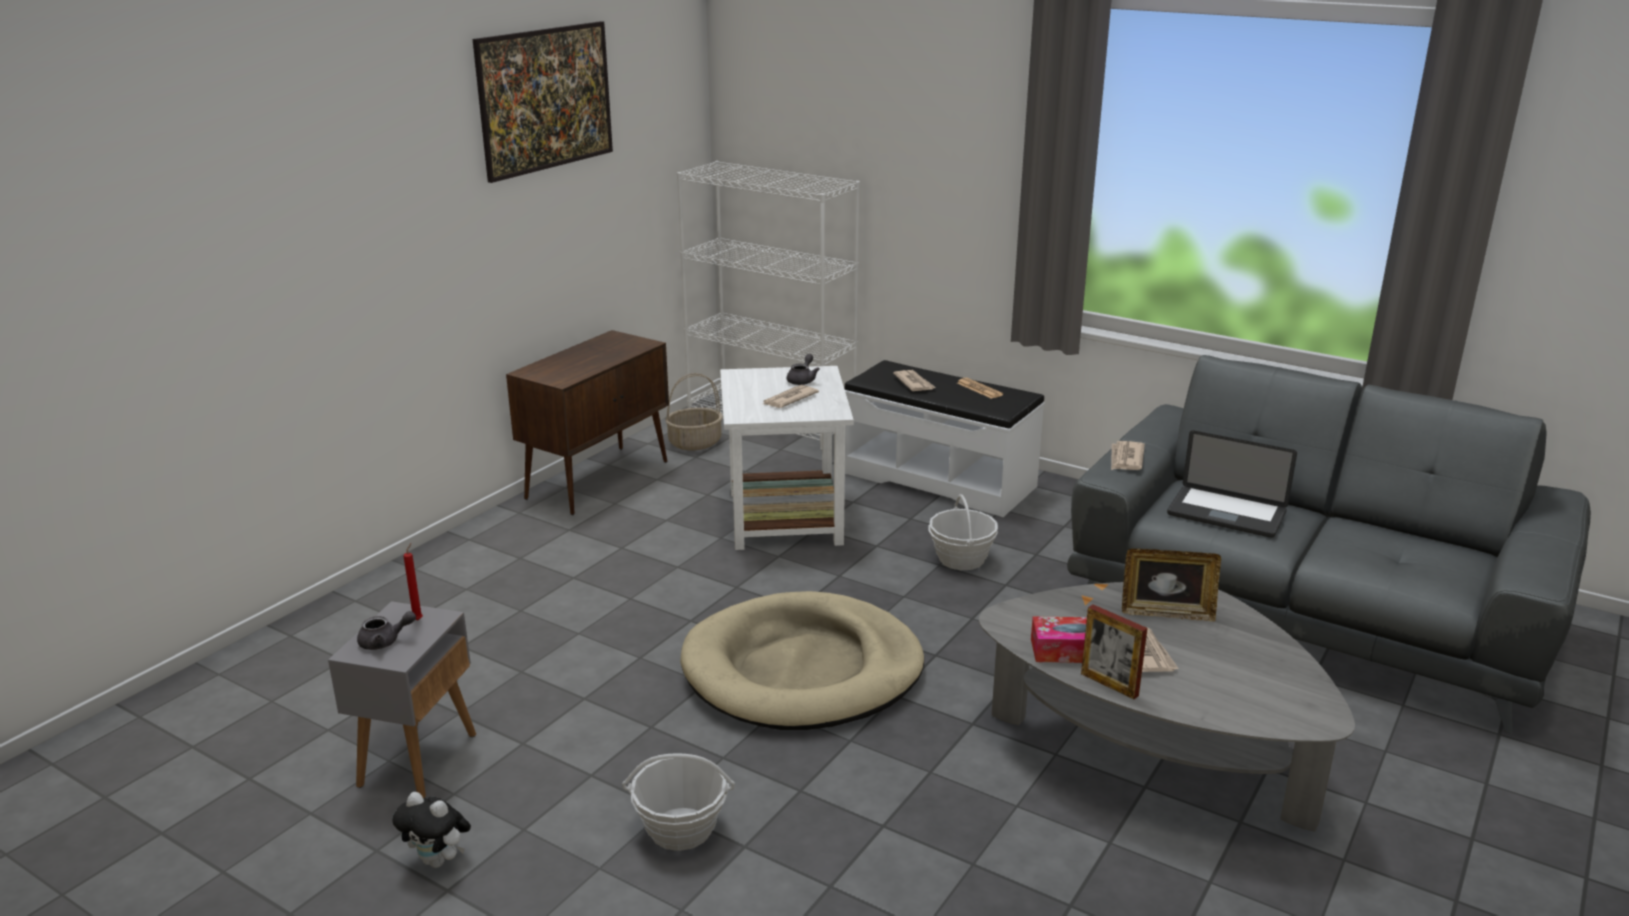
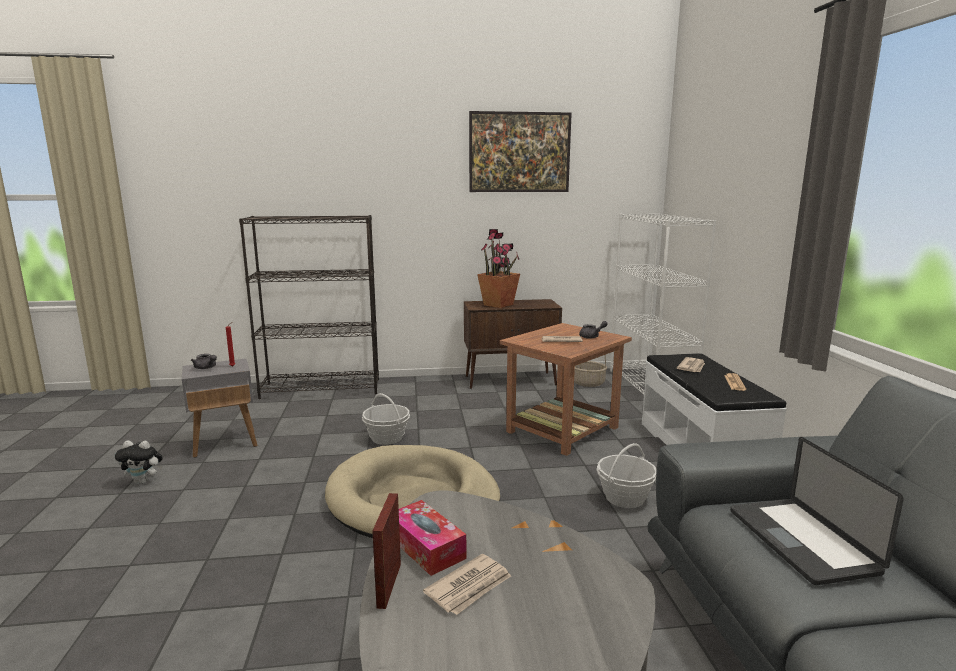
camera: 50 degrees right, 10 degrees down
(346, 617) = (322, 388): none -> black bookcase
(439, 861) = (144, 481): plush toy -> plush toy turned 75 degrees counterclockwise
(576, 365) = (499, 305): none -> potted plant
(681, 829) = (211, 531): basket -> basket (387, 438)
(784, 516) = (563, 429): white side table -> brown side table
(1126, 459) = (737, 448): newspaper -> none
(1166, 613) = (558, 573): picture frame -> none

